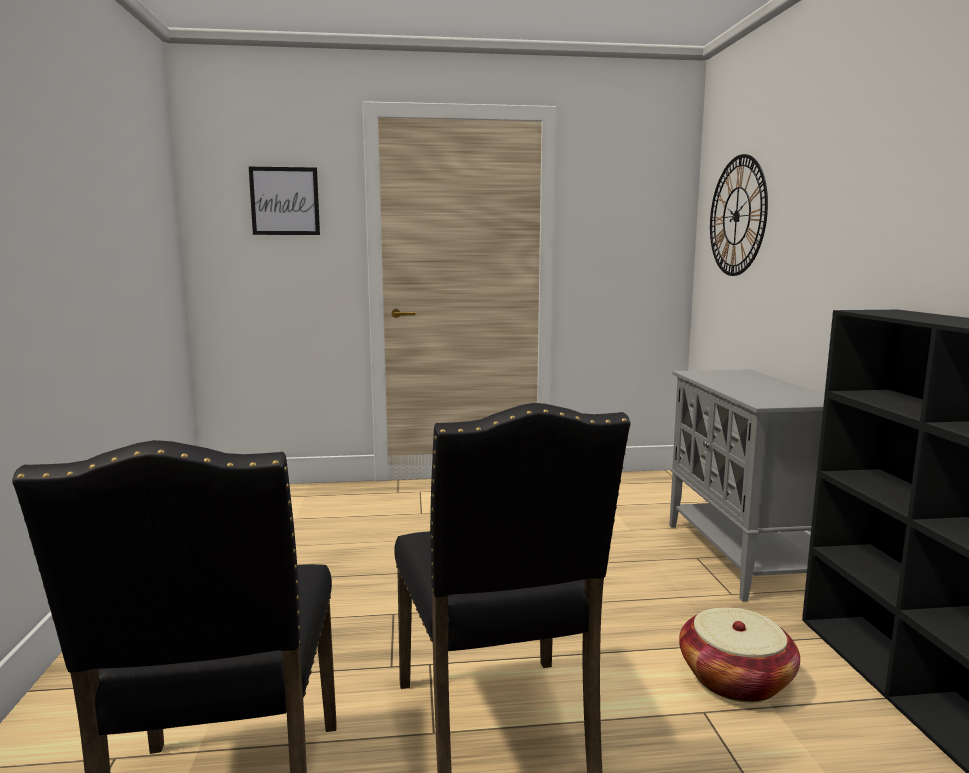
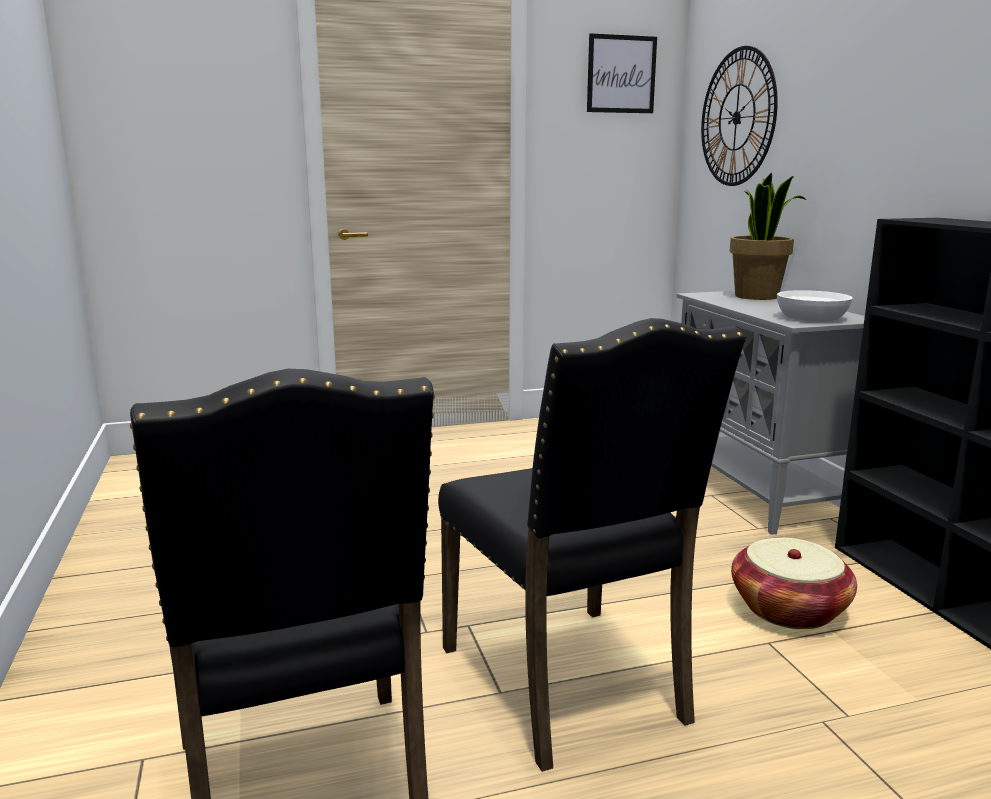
camera: 10 degrees left, 5 degrees up
(285, 201) = (199, 93): picture -> picture (621, 74)
(745, 376) = (757, 296): none -> potted plant
(783, 399) = (812, 318): none -> white bowl

